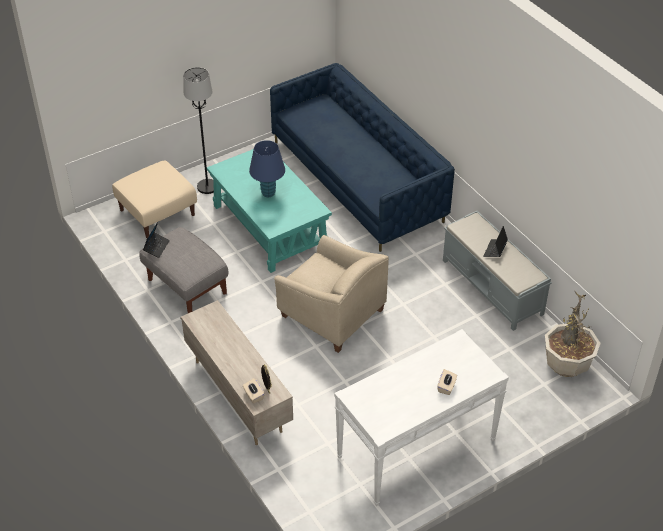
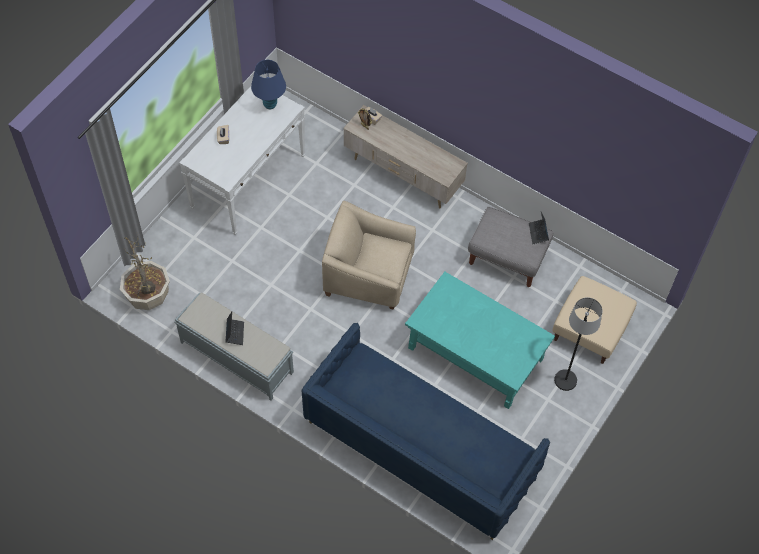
camera: 155 degrees right, 15 degrees up
(268, 193) = (476, 324): blue table lamp -> blue table lamp (270, 104)

